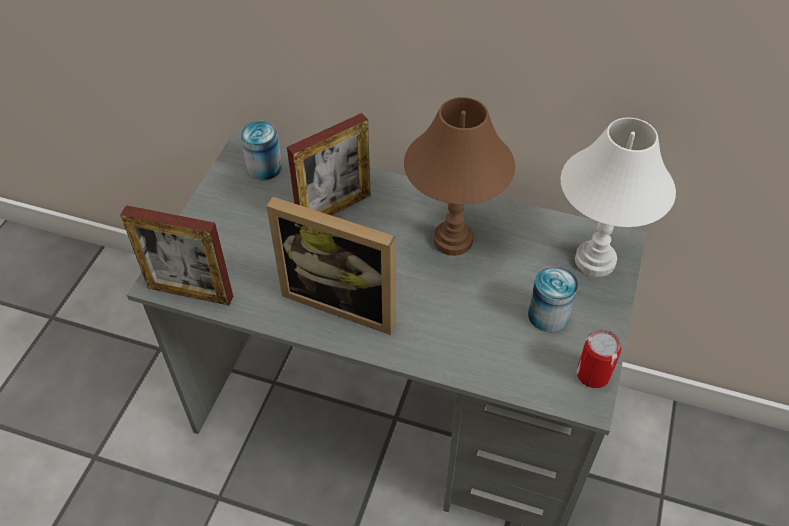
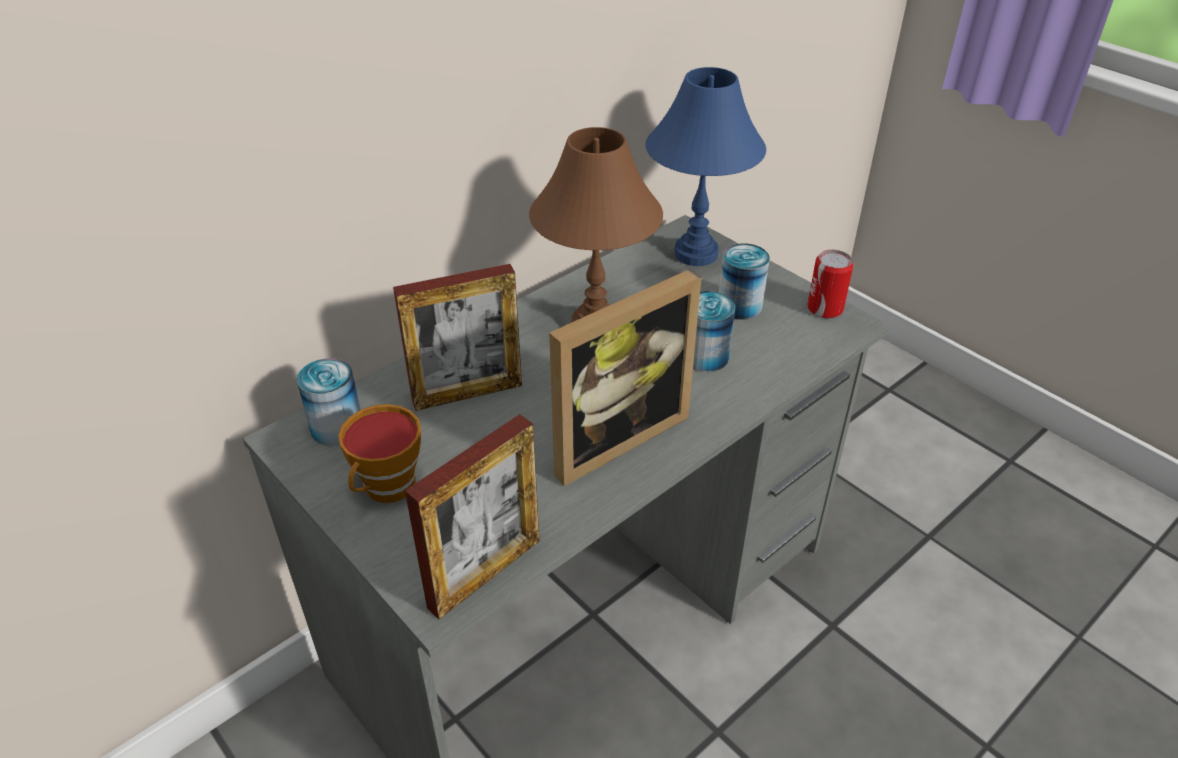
camera: 60 degrees left, 10 degrees down
(229, 215) = (387, 489): none -> cup
(334, 209) = (467, 393): picture frame -> picture frame turned 75 degrees clockwise
(467, 317) = (704, 356): none -> can
(595, 260) = (695, 253): white table lamp -> blue table lamp

